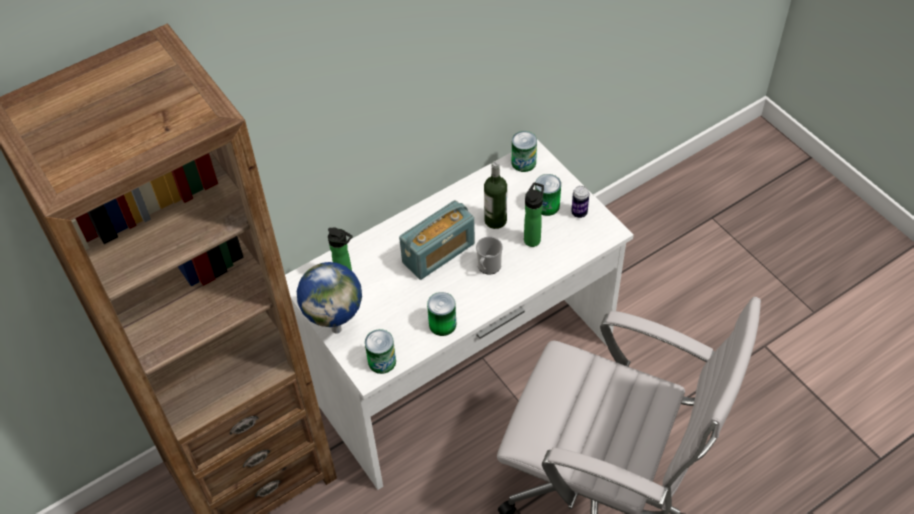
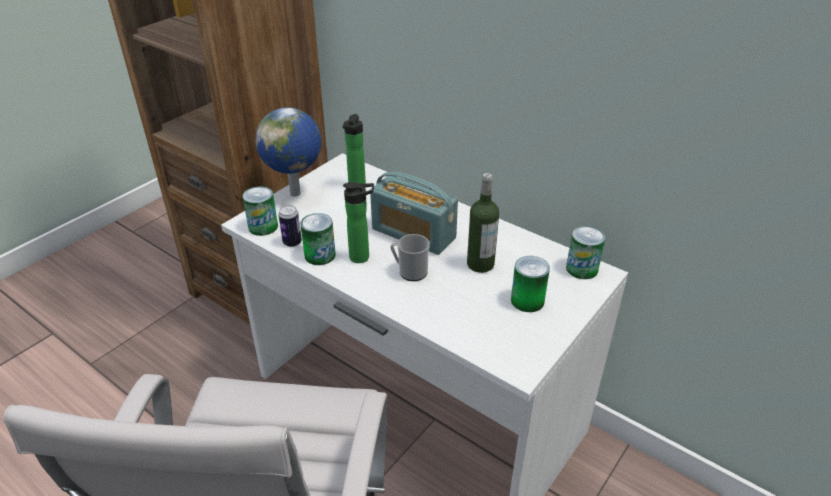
camera: 70 degrees right, 15 degrees down
(533, 238) = (470, 298): bottle -> bottle (362, 257)
(579, 213) = (533, 331): can -> can (292, 242)

